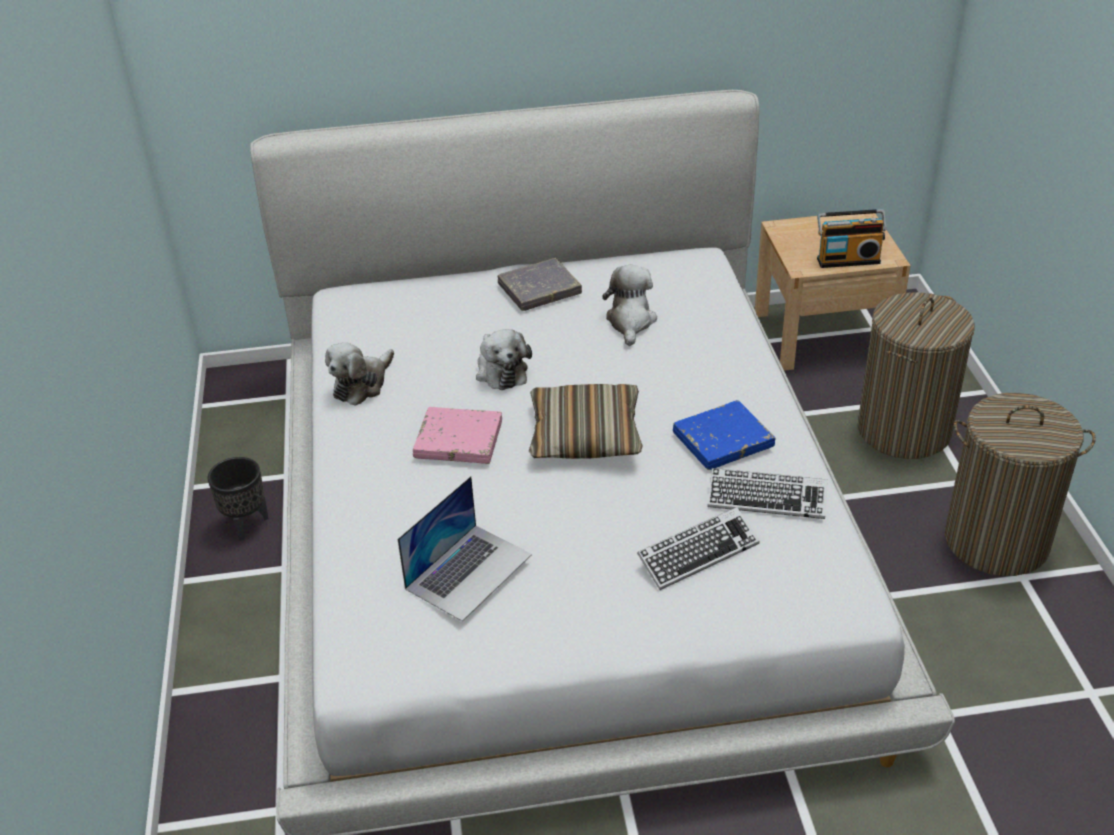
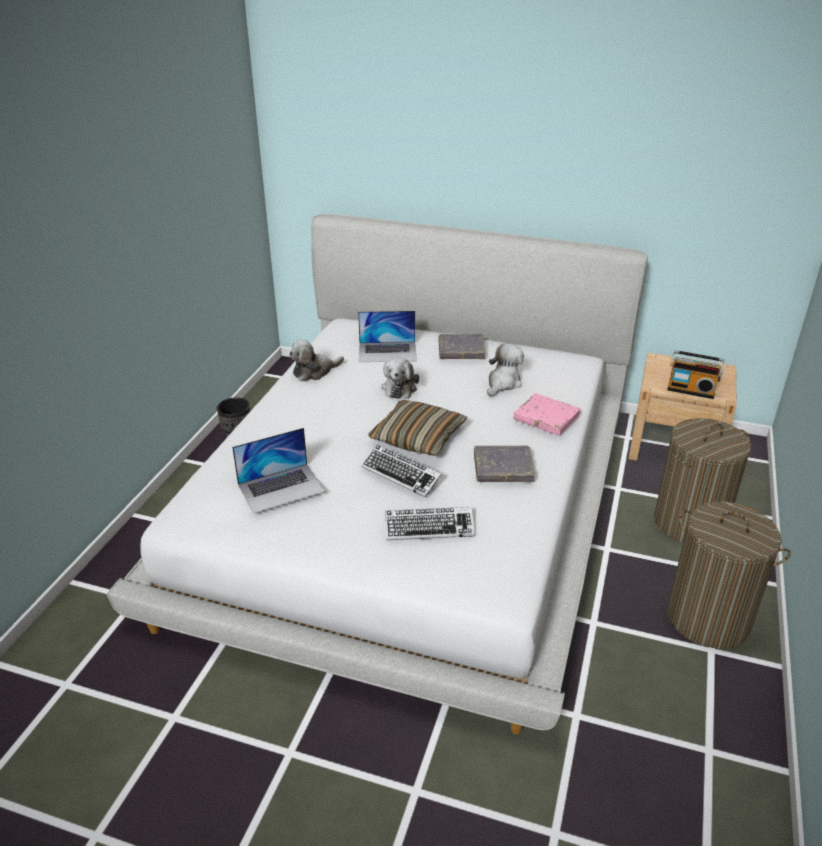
camera: 25 degrees right, 5 degrees down
(441, 322) = (387, 352): none -> laptop
(458, 440) = (340, 416): pink book -> pink book (546, 418)
(723, 440) = (503, 468): blue book -> grey book
(767, 499) = (502, 511): keyboard -> keyboard (401, 475)

